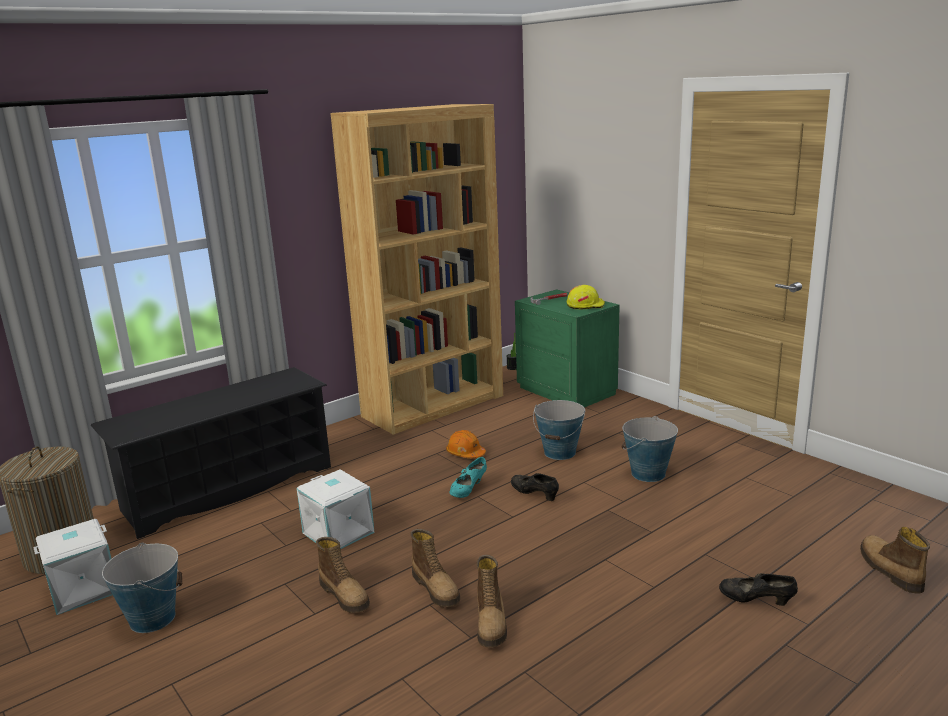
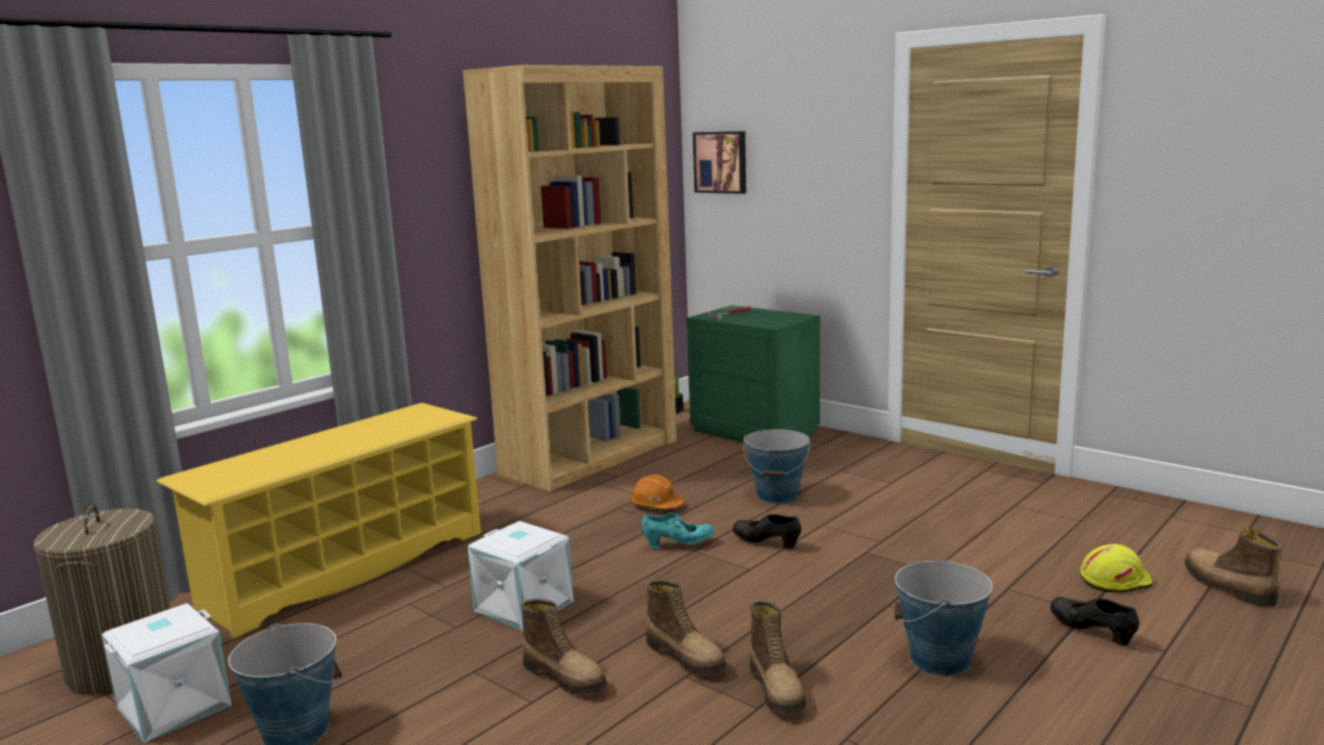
camera: 10 degrees left, 5 degrees down
(228, 488) = (345, 568): black shoe rack -> yellow shoe rack
(468, 490) = (678, 545): turquoise shoe -> turquoise shoe turned 120 degrees counterclockwise
(552, 174) = (721, 162): none -> picture
(585, 305) = (779, 318): yellow hard hat -> yellow hard hat (1114, 580)
(648, 474) = (897, 510): bucket -> bucket (940, 660)
(756, 601) = (1092, 632): black shoe -> black shoe turned 45 degrees clockwise

